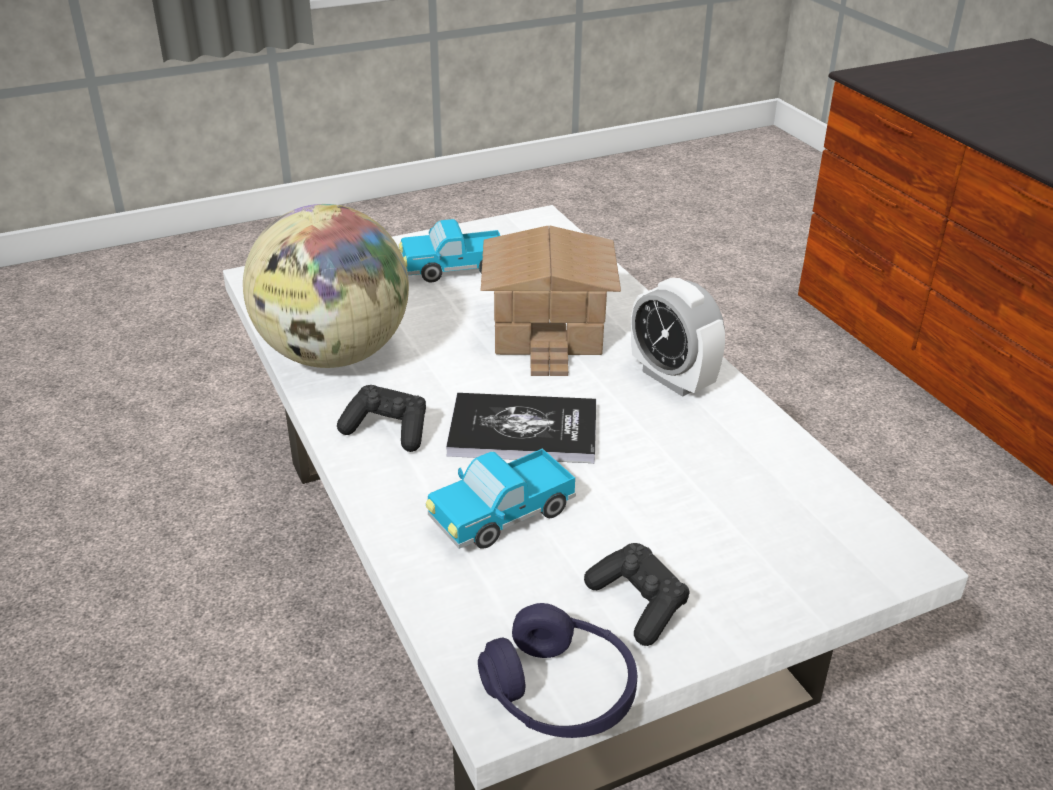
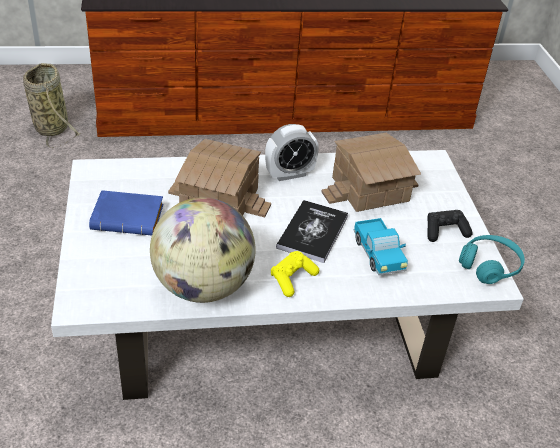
camera: 75 degrees left, 5 degrees up
(388, 430) = (292, 279): black game controller -> yellow game controller
(453, 269) = (130, 218): toy truck -> blue book
(560, 692) = (489, 266): purple headphones -> turquoise headphones
(708, 477) = (369, 188): none -> toy house
(779, 255) = (51, 126): none -> basket

